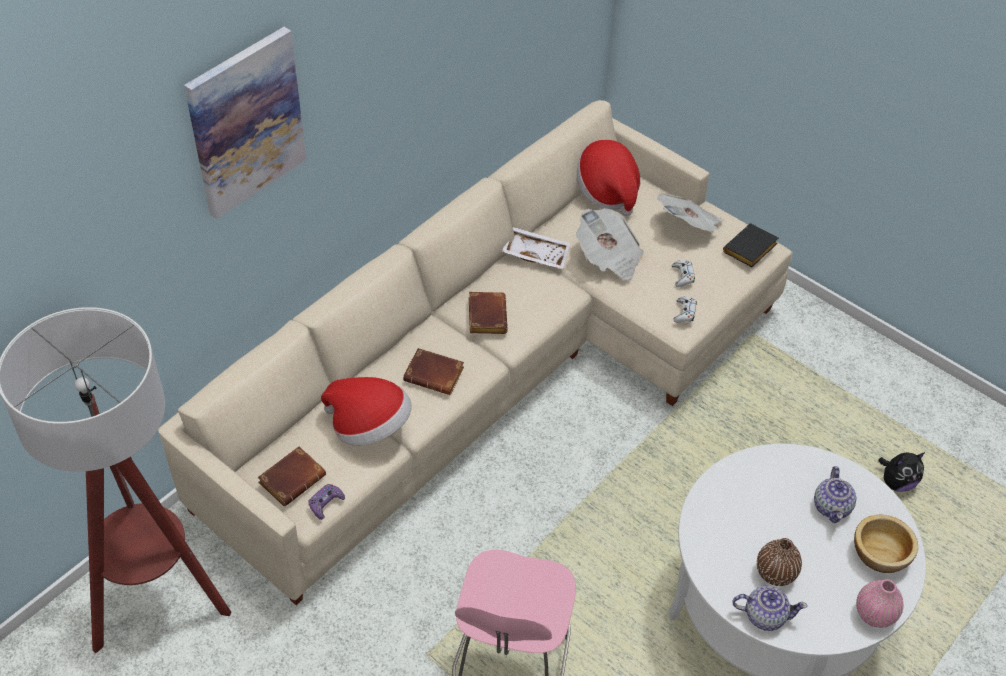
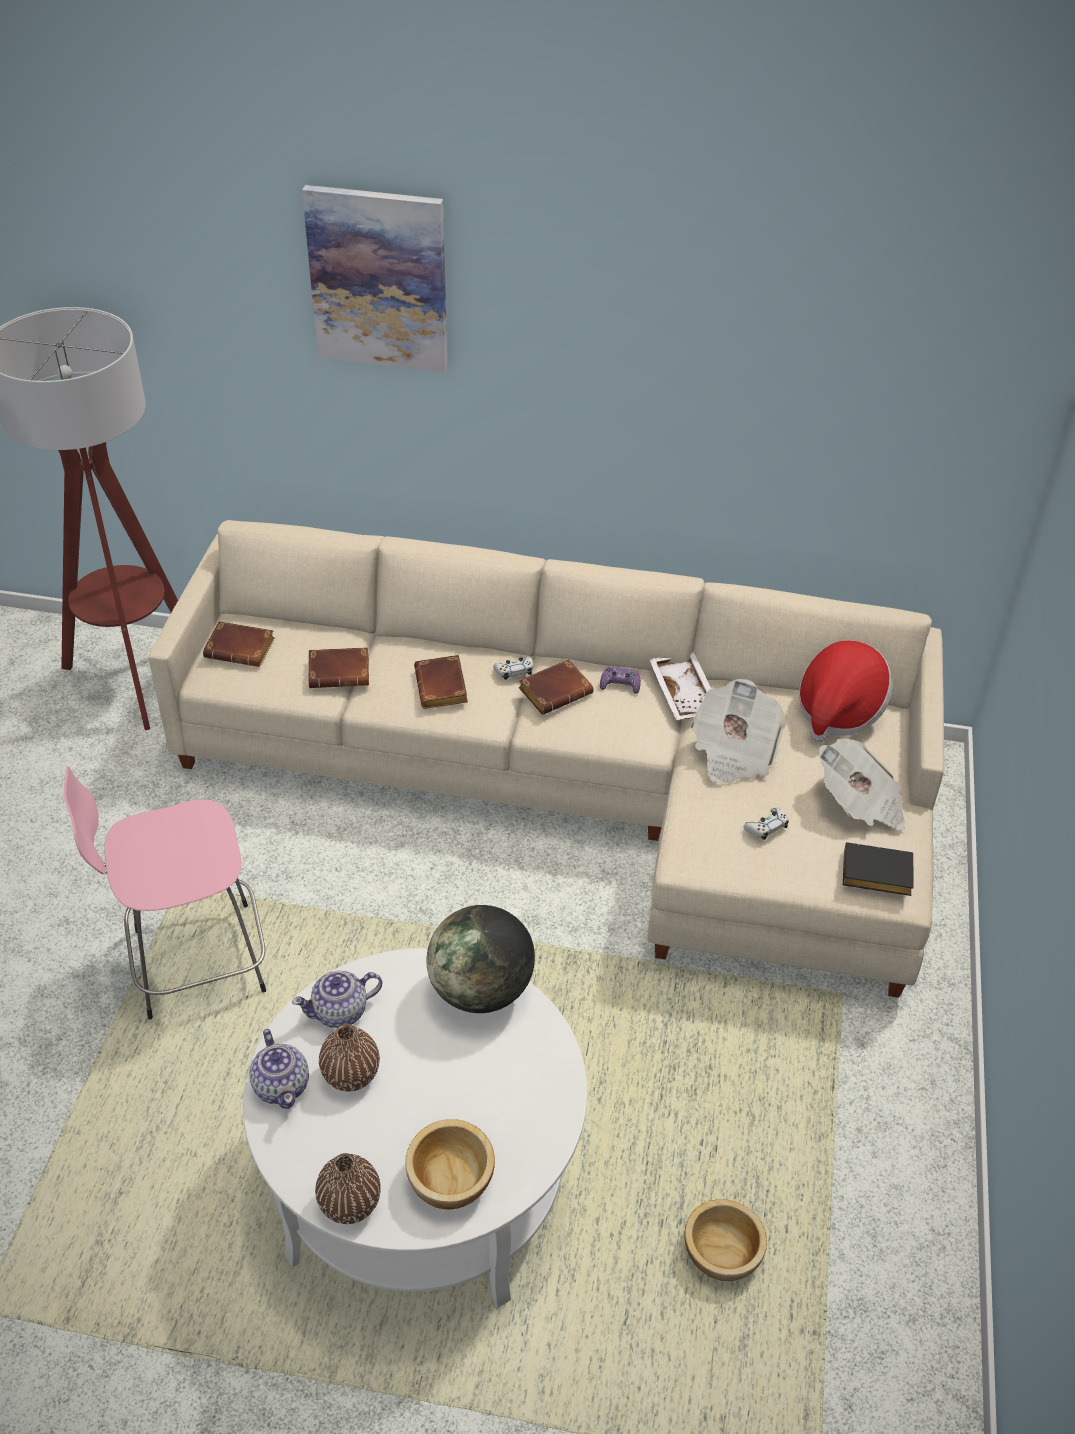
camera: 60 degrees right, 5 degrees down
(326, 503) = (227, 683): purple game controller -> purple game controller (620, 684)
(369, 427) = (341, 672): hat -> brown book
(684, 313) = (710, 852): white game controller -> white game controller (514, 671)
(743, 475) = (481, 990): none -> globe
(832, 506) = (494, 1099): teapot -> teapot (341, 1011)
(874, 614) = (350, 1204): pink vase -> brown vase
(896, 482) = (723, 1252): plush toy -> bowl

